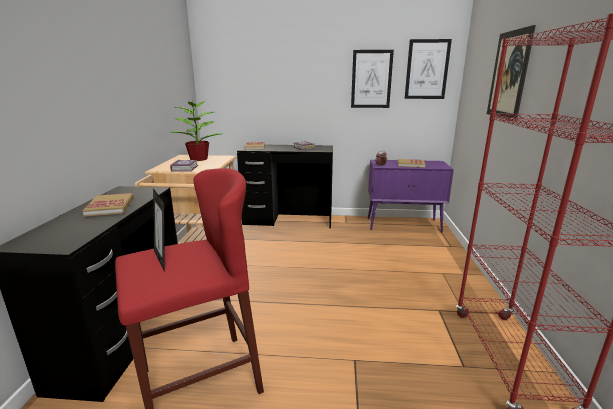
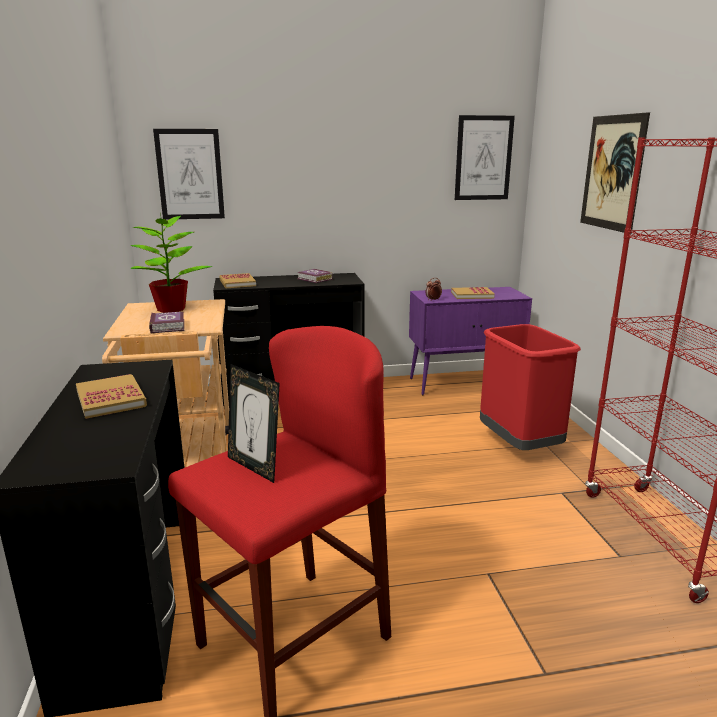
camera: 15 degrees left, 0 degrees up
(371, 79) = (407, 172): picture -> picture (190, 174)
(423, 272) = (520, 445): none -> red trash can

